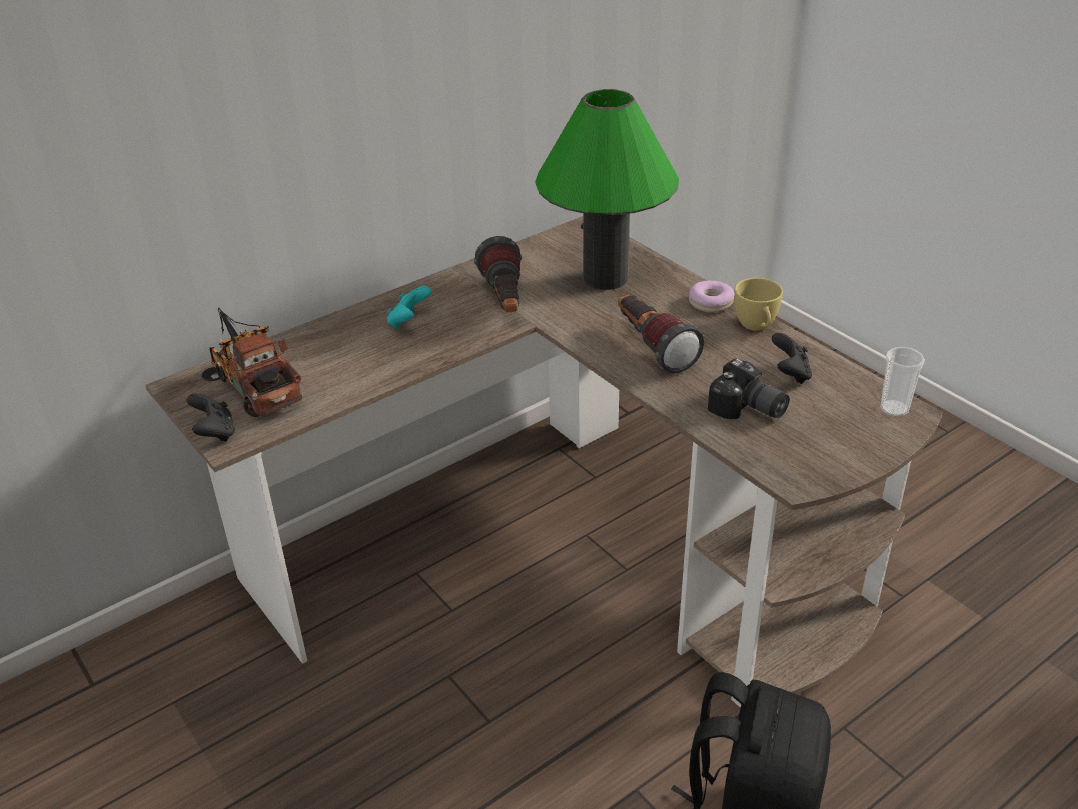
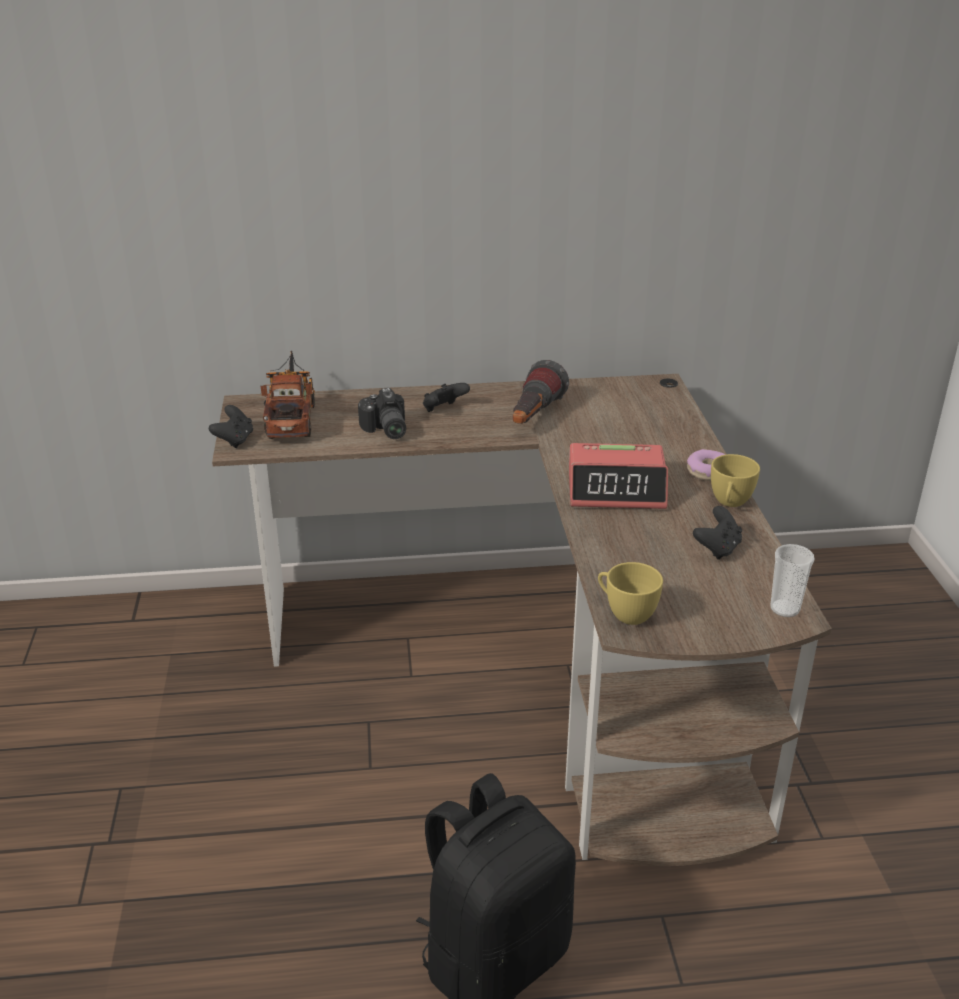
camera: 30 degrees right, 5 degrees down
(408, 322) = (444, 410): turquoise game controller -> black game controller
(605, 278) = (636, 425): green table lamp -> none
(652, 348) = (617, 489): flashlight -> alarm clock
(747, 410) = (646, 562): camera -> camera (385, 430)
(780, 466) = (625, 613): none -> yellow cup

